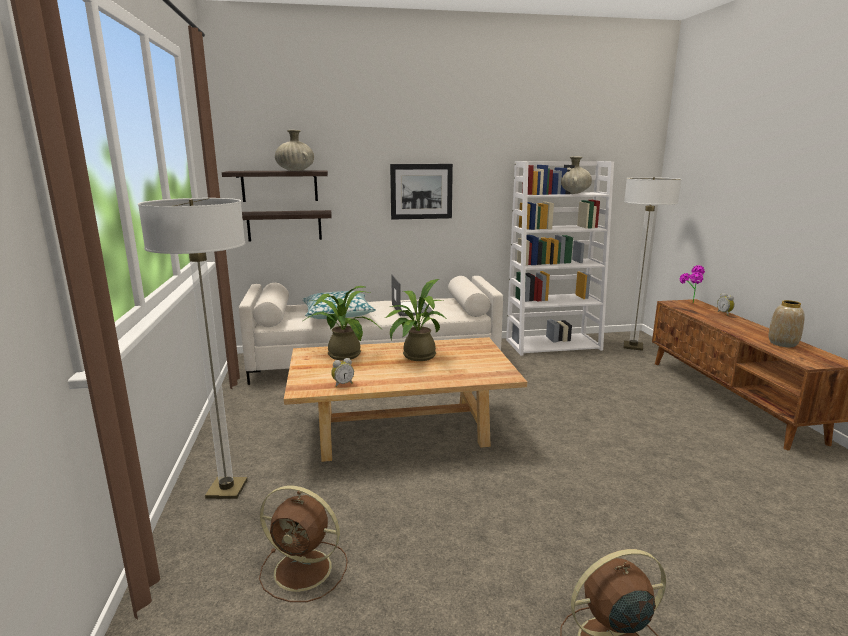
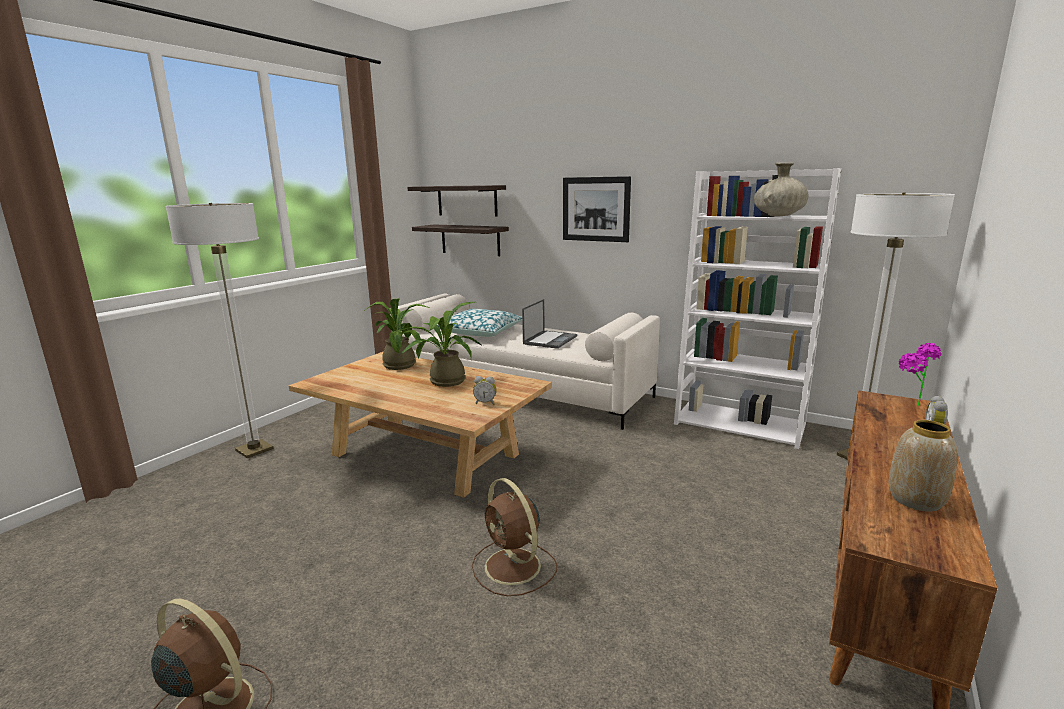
camera: 40 degrees right, 0 degrees up
(295, 170) = (469, 185): beige vase -> none
(305, 570) = (189, 522): brown fan -> brown fan (514, 567)
(342, 384) = (342, 386): alarm clock -> alarm clock (485, 403)

